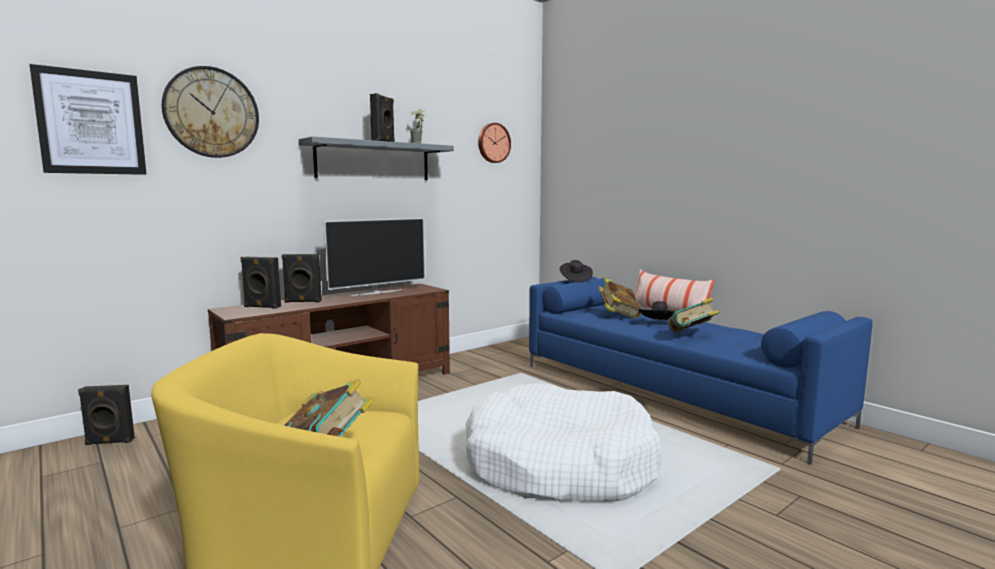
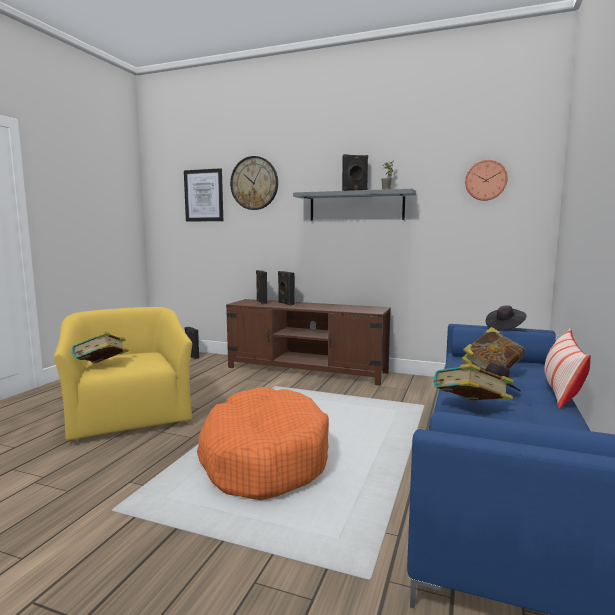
camera: 60 degrees right, 0 degrees up
(377, 292) = (337, 307): television -> none
(559, 465) = (263, 458): white dog bed -> orange dog bed

